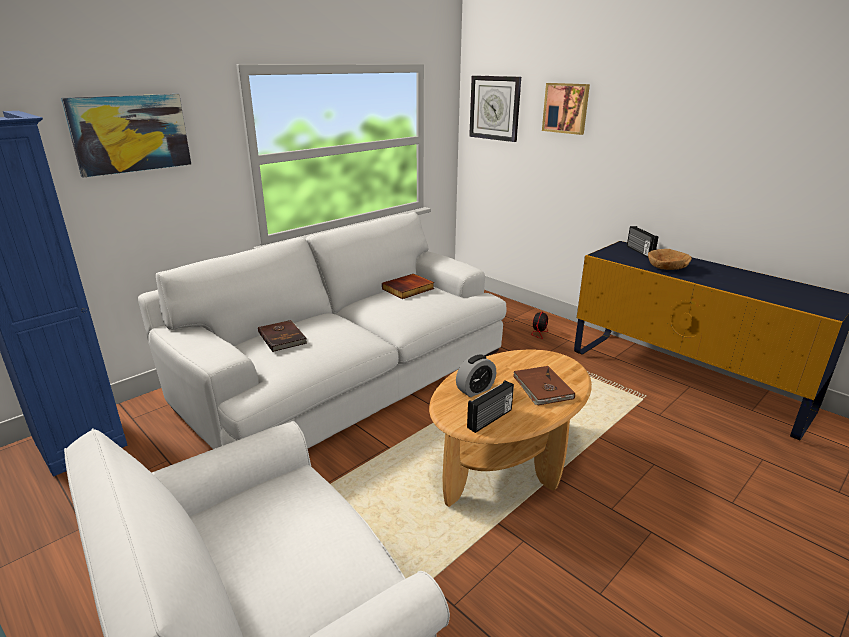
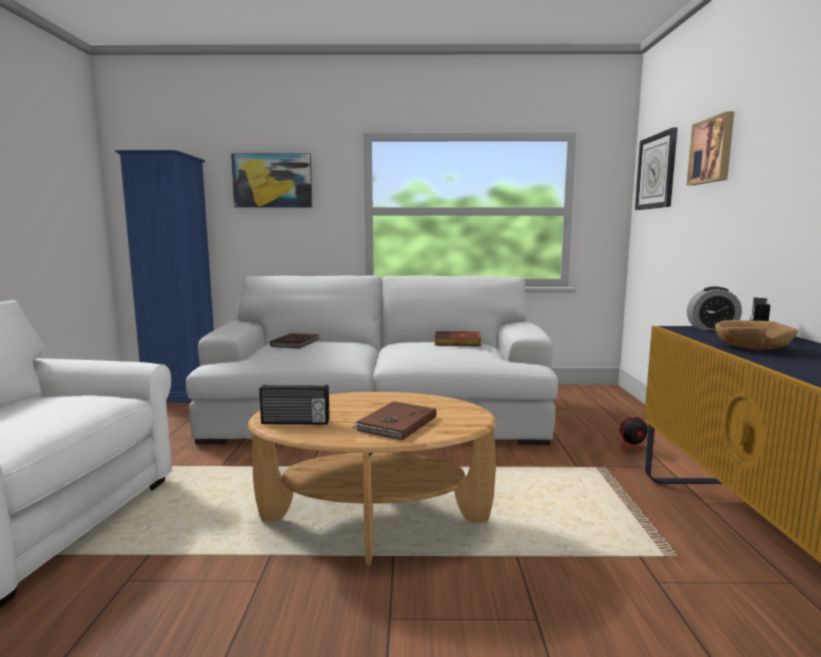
camera: 45 degrees right, 15 degrees down
(475, 390) = (338, 405): alarm clock -> alarm clock (711, 328)

